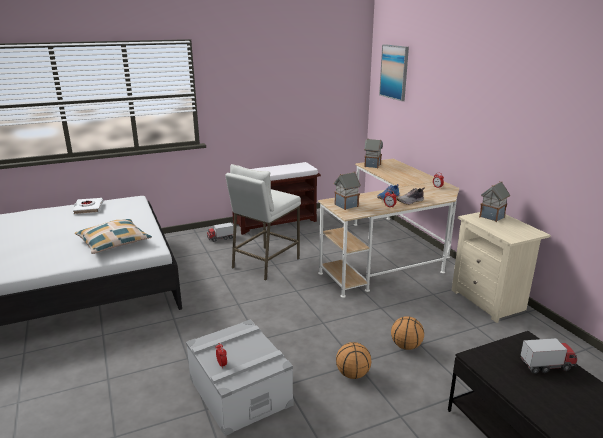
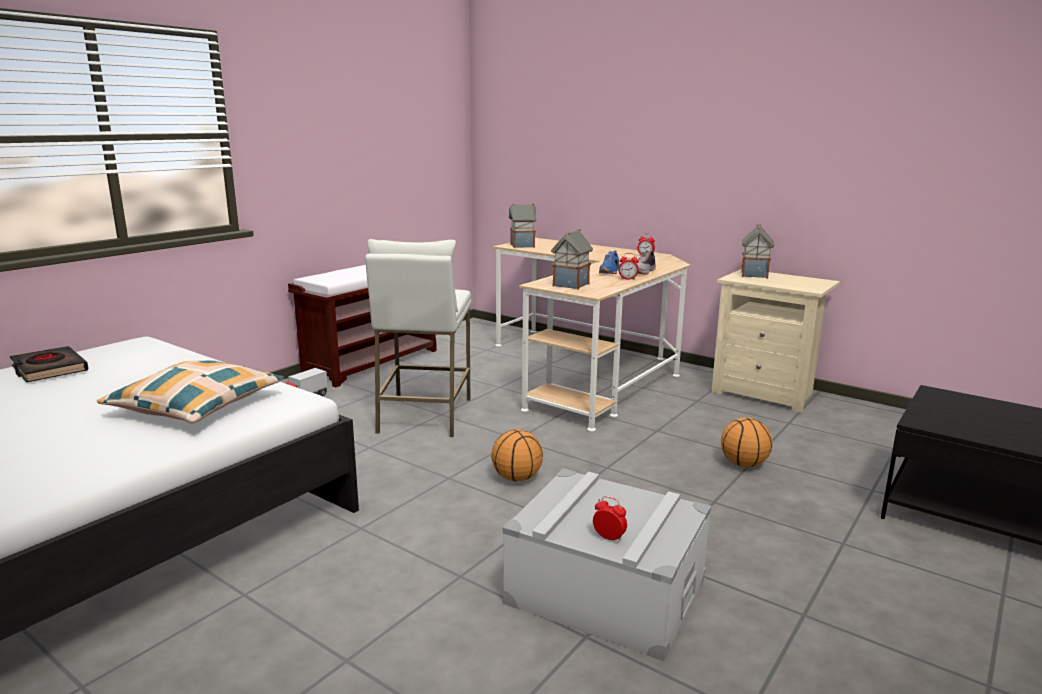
camera: 30 degrees left, 5 degrees down
(88, 208) = (49, 369): white book -> black book
(353, 374) = (726, 515): basketball -> basketball (517, 478)
(394, 72) = (523, 107): picture -> none
(546, 366) = (992, 411): toy truck -> none

